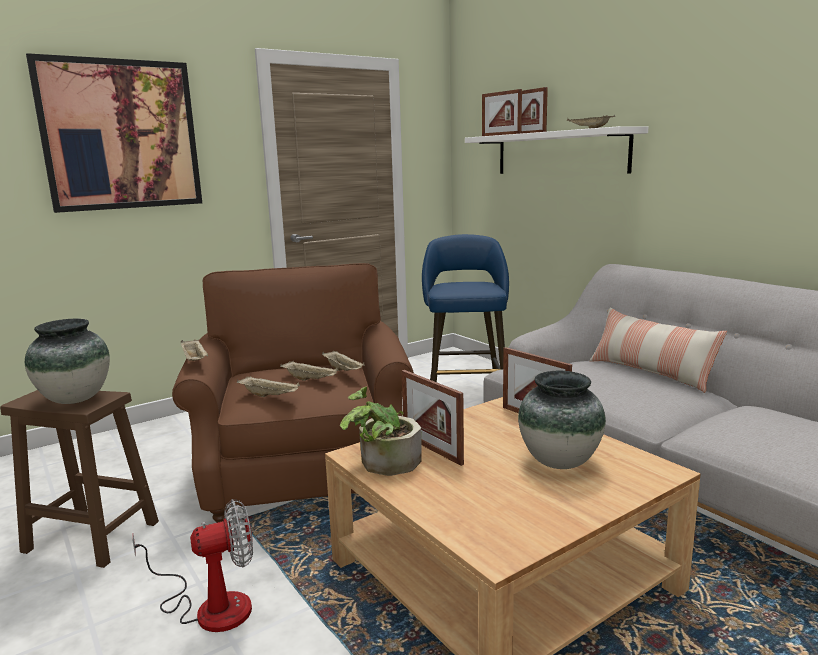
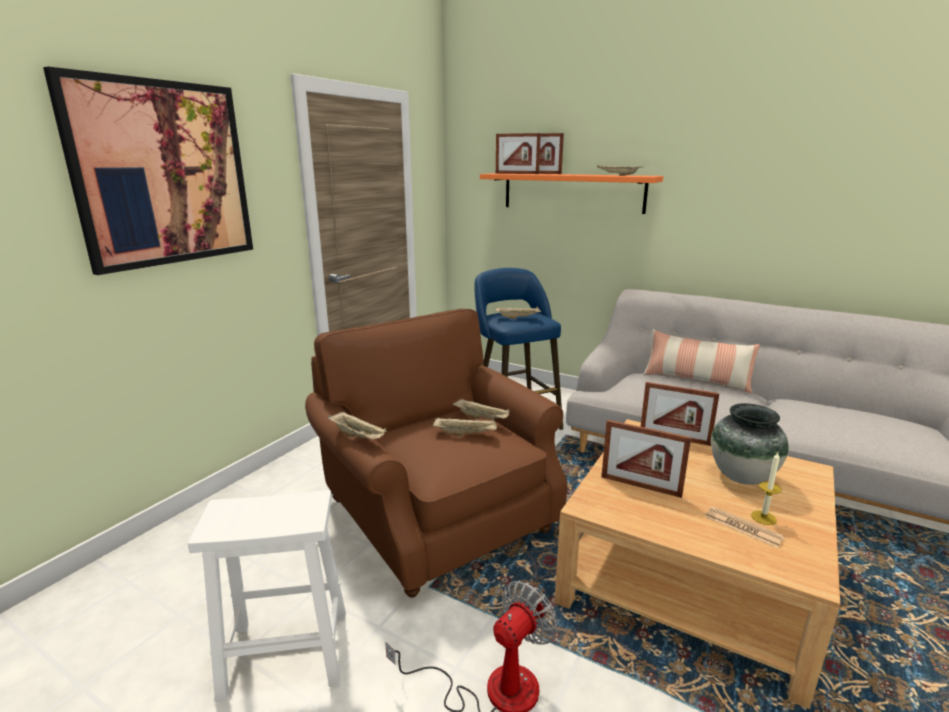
camera: 25 degrees left, 5 degrees up
(76, 399) = (278, 512): vase -> none
(93, 536) = (288, 653): brown stool -> white stool
(270, 396) = (452, 460): beige tray -> beige tray (518, 318)
(383, 463) = (621, 510): potted plant -> none
(489, 501) = (743, 527): none -> newspaper
(526, 498) = (763, 517): none -> candle
(559, 153) = (572, 192): white shelf -> orange shelf

